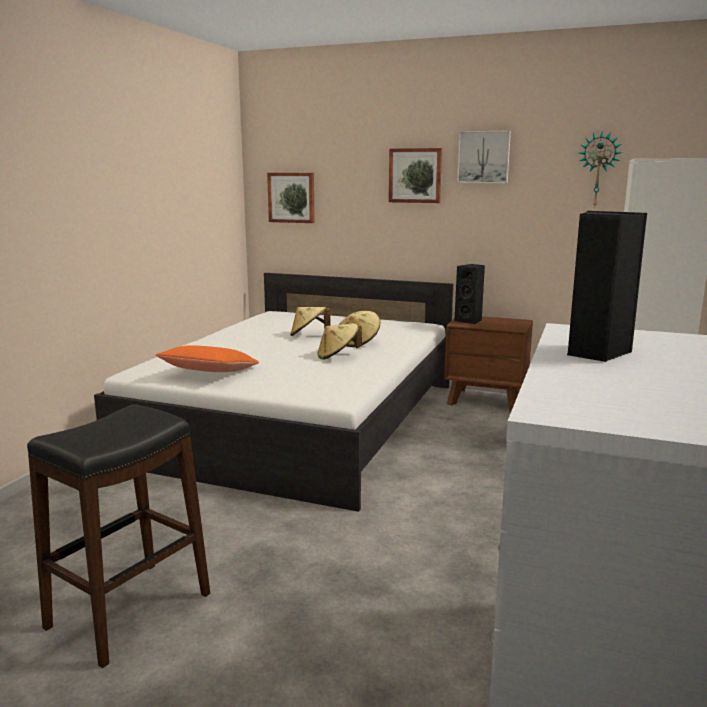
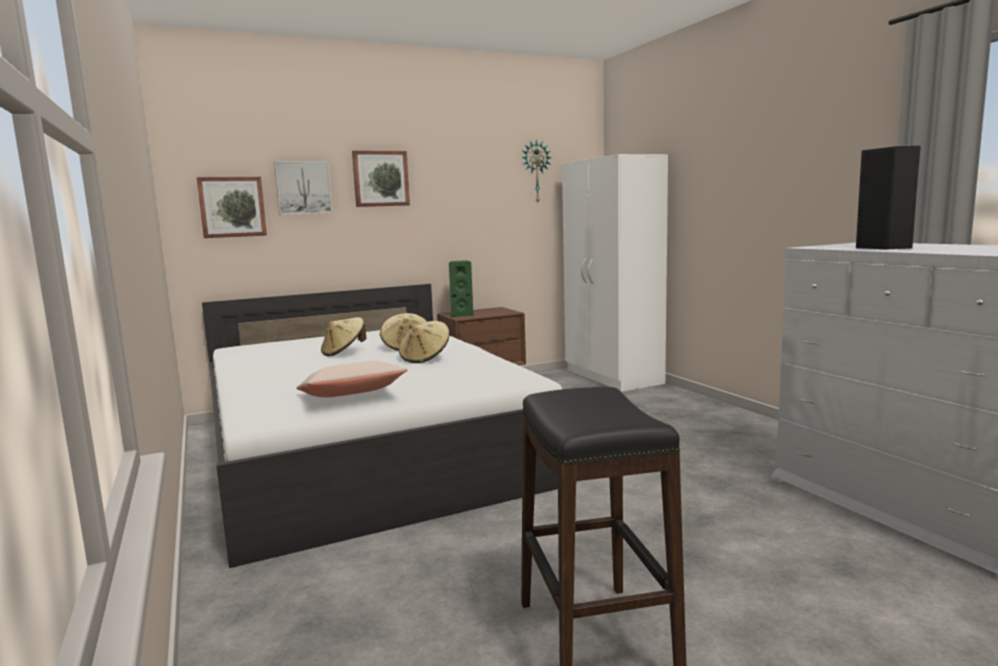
camera: 45 degrees left, 5 degrees down
(210, 373) = (351, 398): orange pillow -> beige pillow
(469, 321) = (462, 315): black speaker -> green speaker
(484, 157) = (444, 160): picture -> picture (303, 188)

